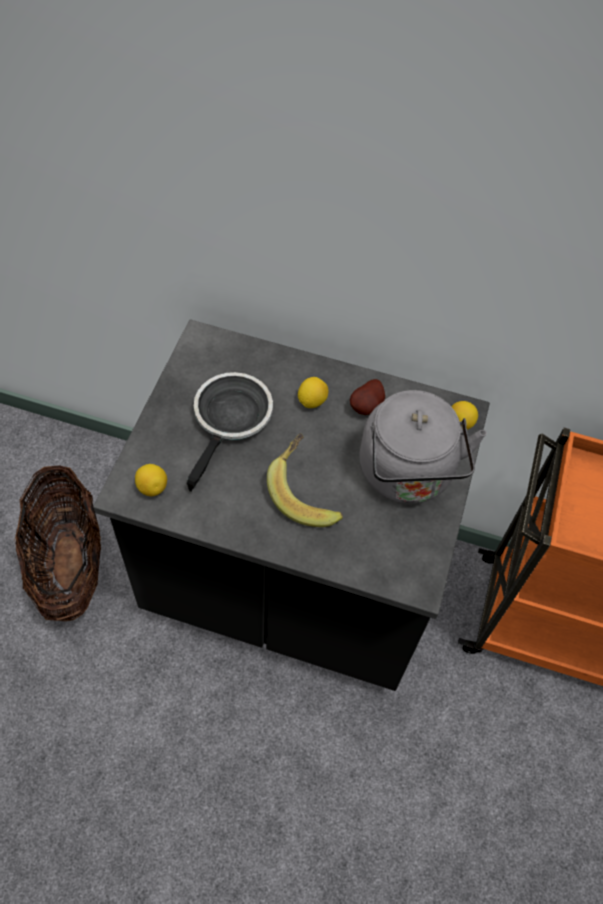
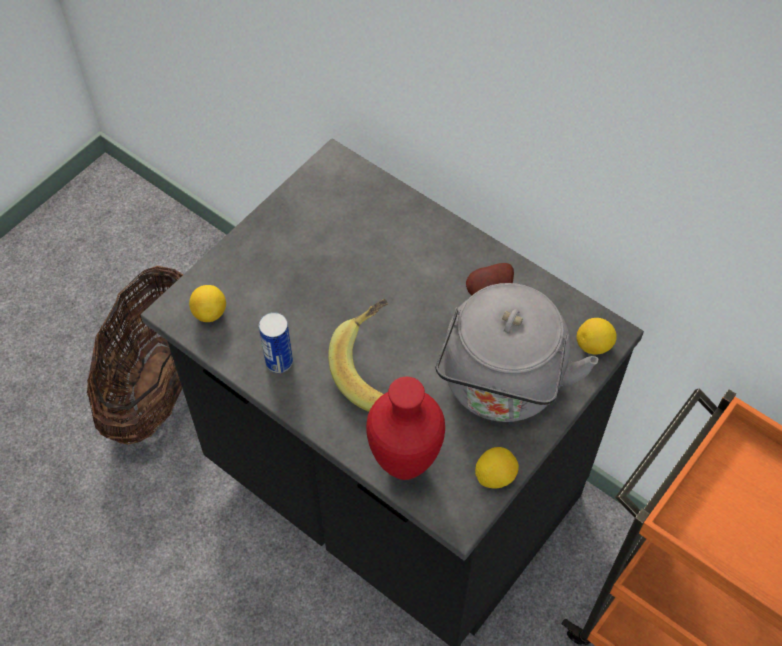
camera: 25 degrees right, 0 degrees up
(227, 510) = (279, 362): none -> can
(231, 420) = (327, 264): frying pan -> none
(312, 401) = (428, 269): lemon -> lemon (495, 476)
(363, 558) = (407, 463): none -> red vase

